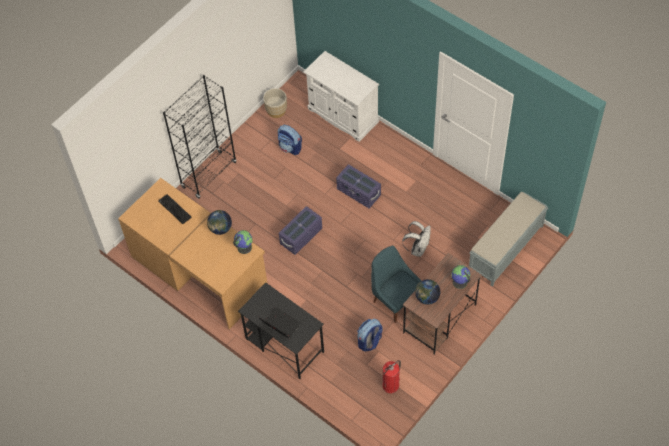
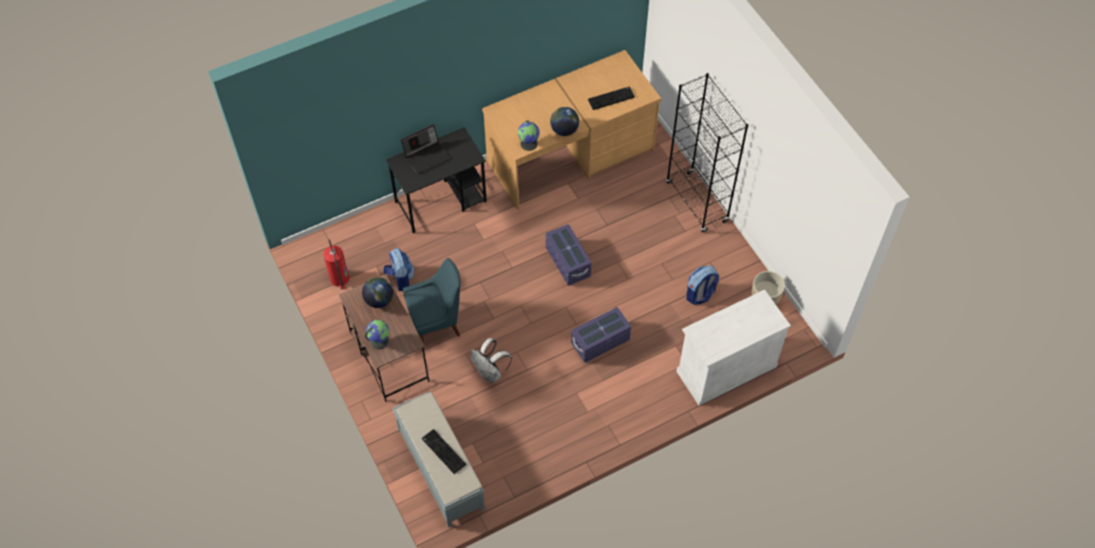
camera: 110 degrees right, 0 degrees up
(511, 223) = (442, 452): none -> keyboard

